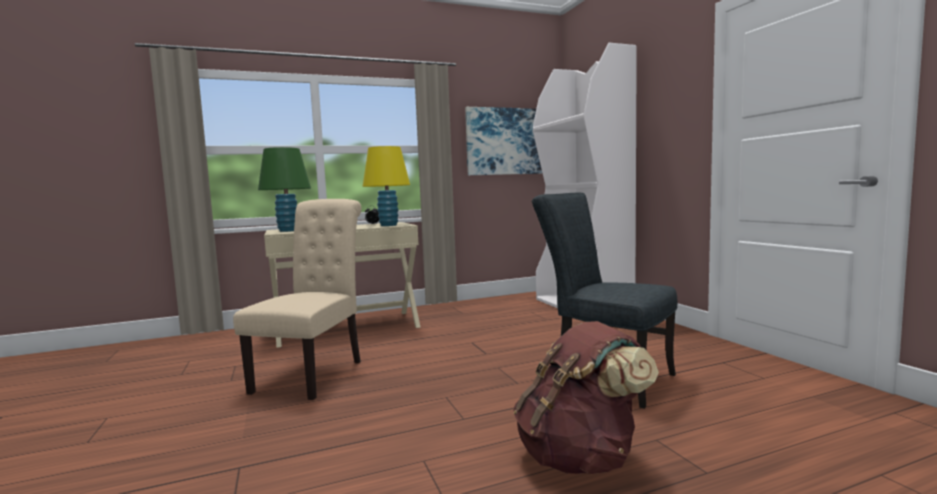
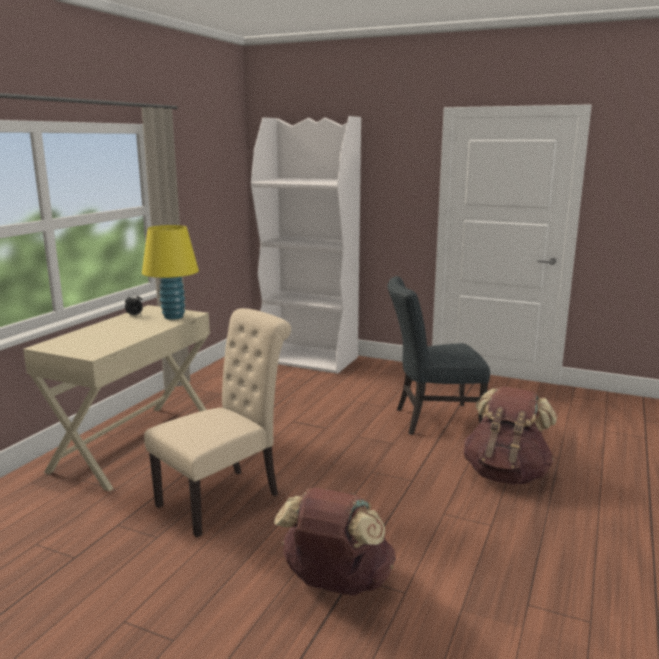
camera: 45 degrees left, 10 degrees up
(218, 466) = (336, 584): none -> brown backpack
(288, 231) = (83, 347): green table lamp -> none
(314, 373) = (225, 497): beige chair -> beige chair turned 75 degrees clockwise
(511, 141) = (213, 192): picture -> none

